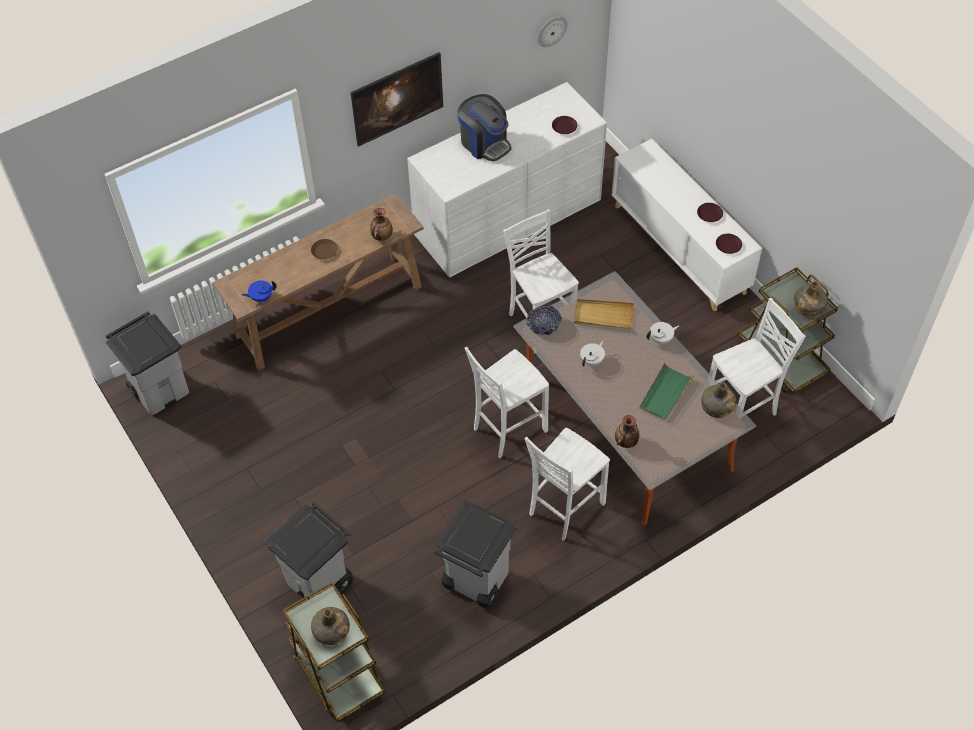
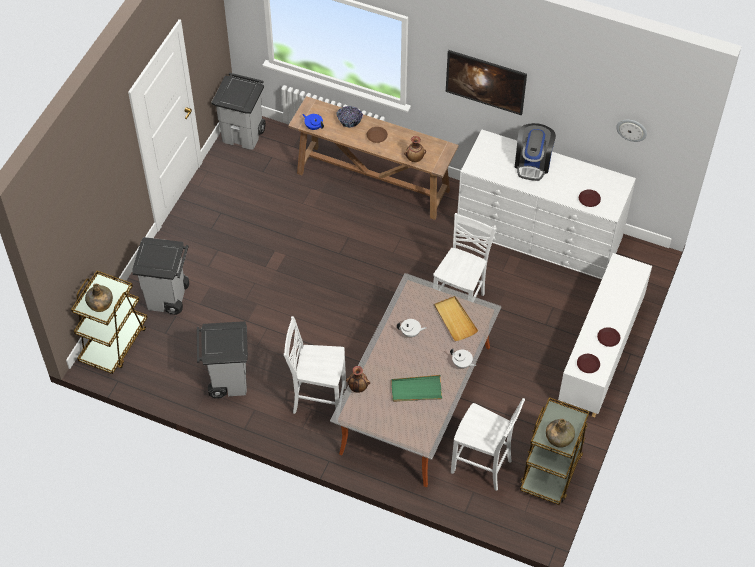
camera: 55 degrees right, 0 degrees up
(507, 429) = (356, 334): white chair -> none
(544, 325) = (418, 290): bowl -> bowl (349, 120)
(717, 408) = (428, 427): green bottle -> none

